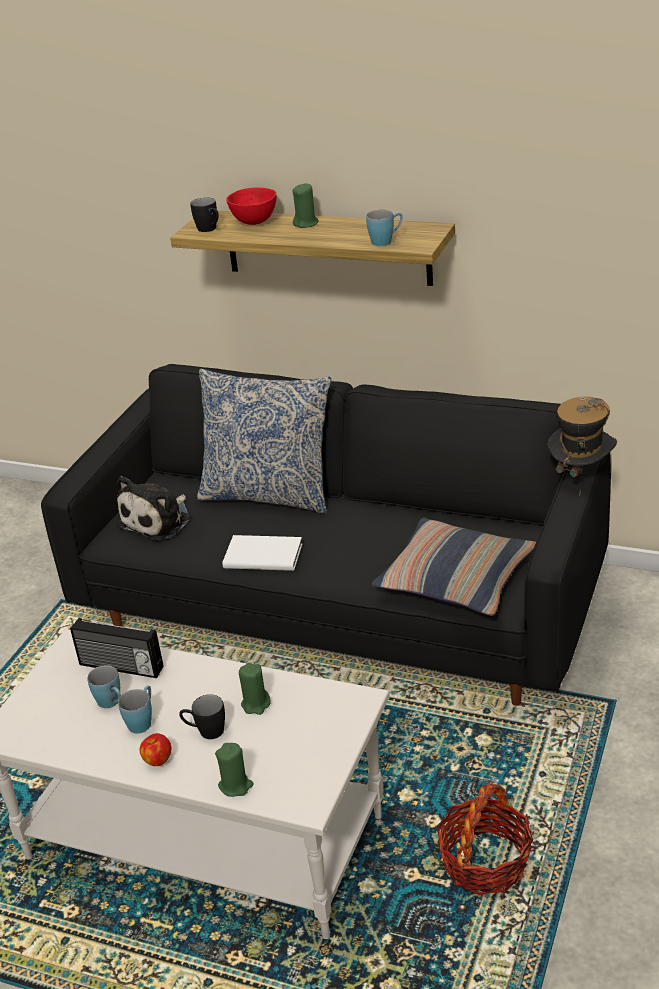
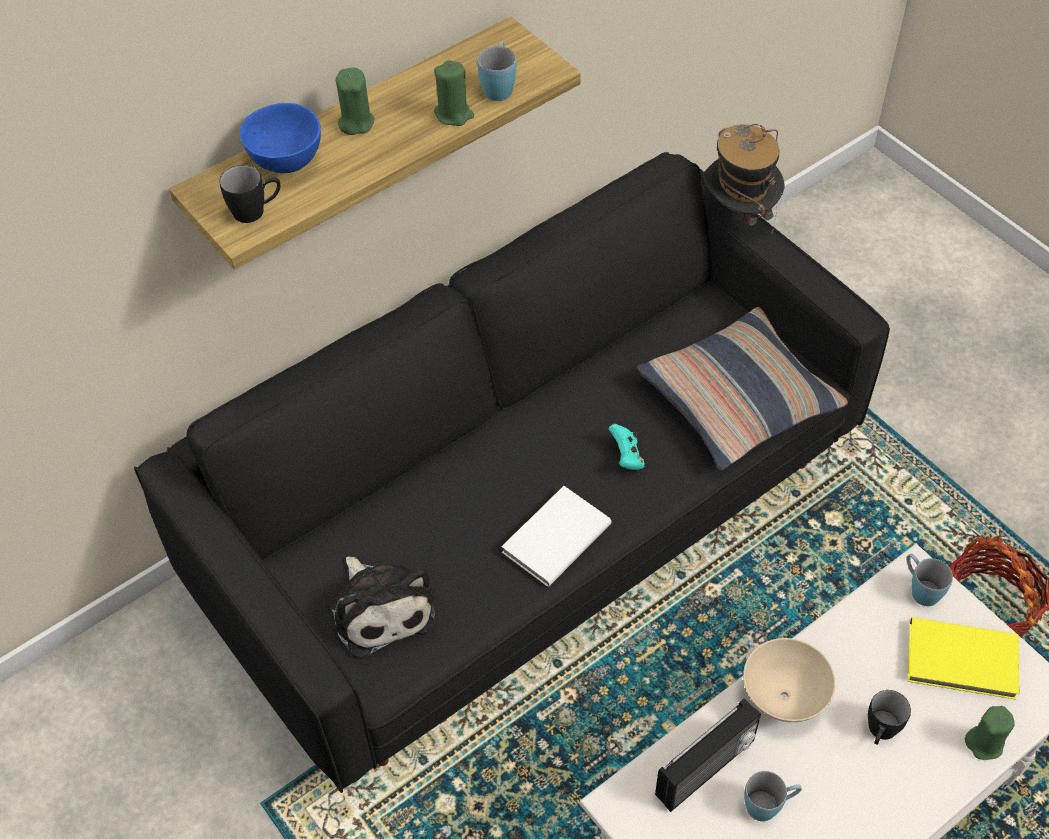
camera: 60 degrees left, 20 degrees up
(142, 720) = (822, 786): blue mug -> blue mug (920, 589)
(157, 760) = (900, 799): apple -> none
(200, 677) = (783, 697): none -> beige bowl
(254, 222) = (287, 163): red bowl -> blue bowl
(256, 704) = (865, 666): green candle -> green candle (454, 114)
(269, 494) = (428, 473): pillow -> none
(298, 750) = (963, 662): none -> yellow book
(355, 555) = (627, 457): none -> turquoise game controller

